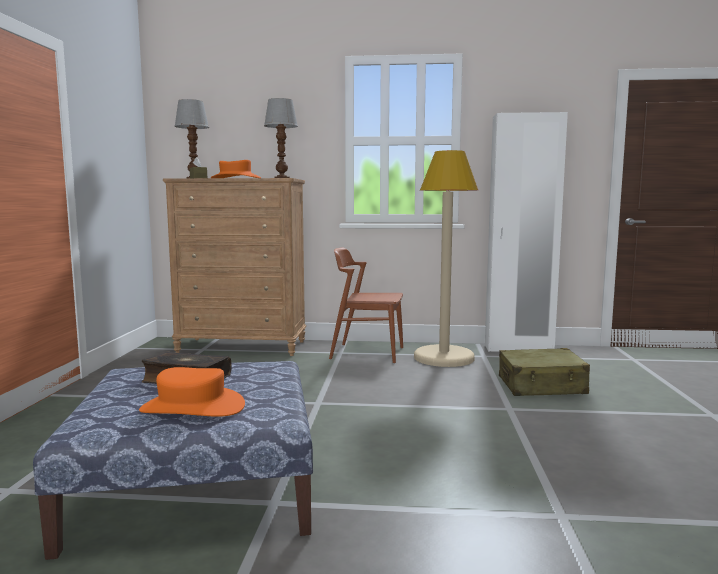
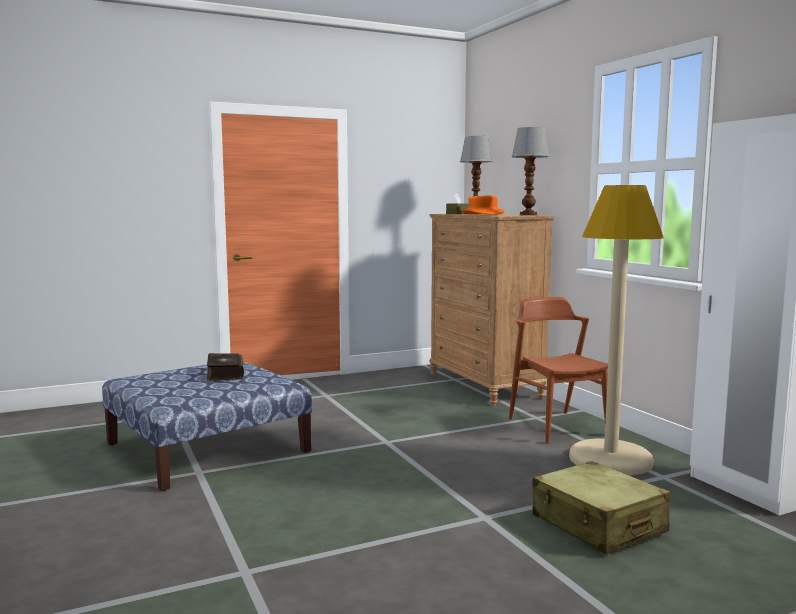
camera: 60 degrees right, 0 degrees up
(192, 407) = (170, 386): orange hat -> none

